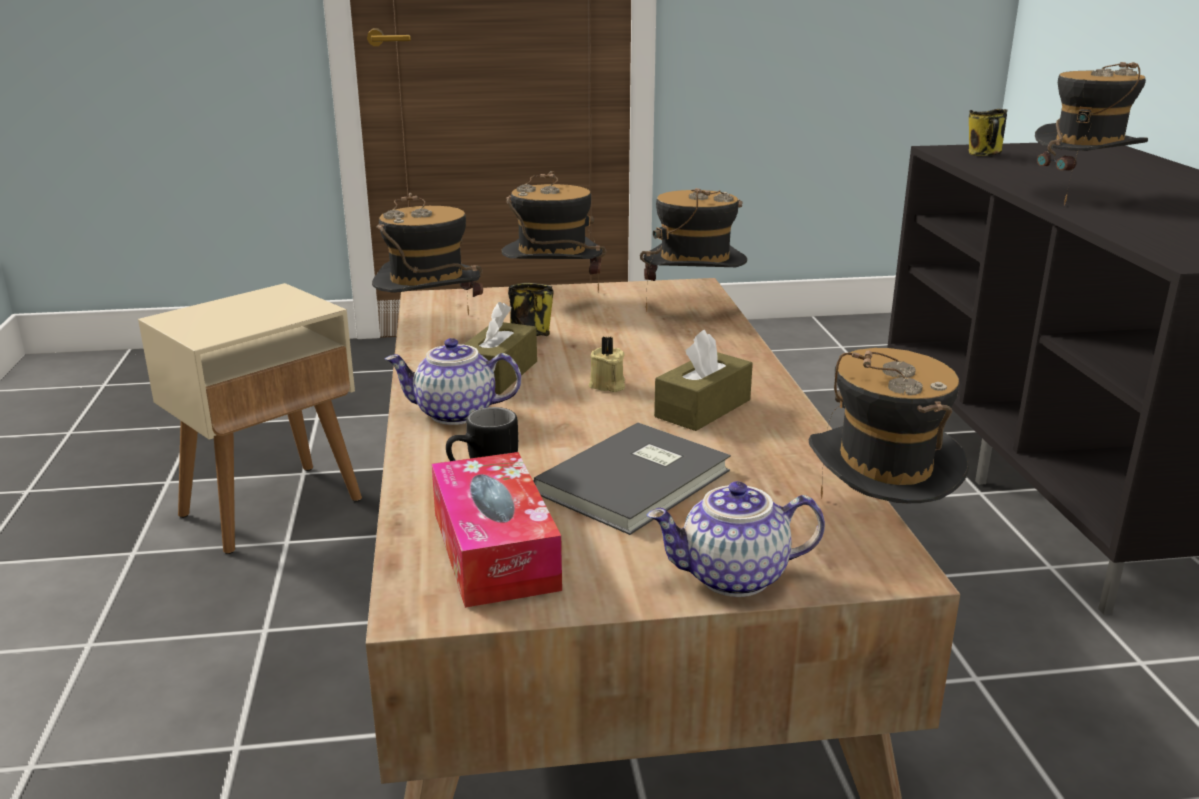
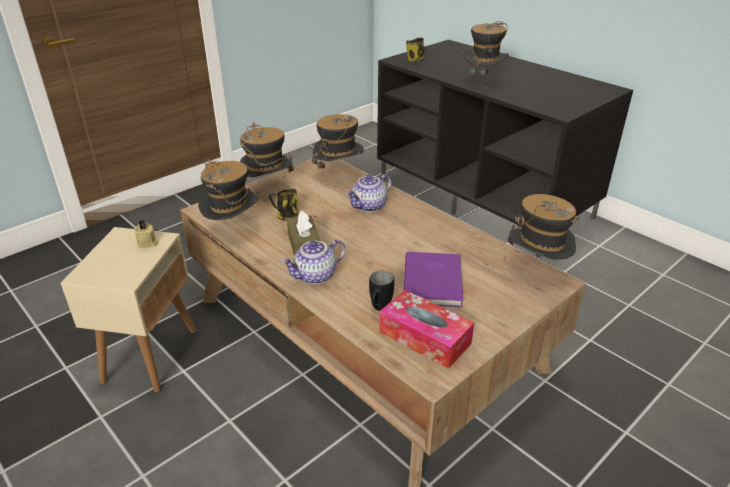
camera: 35 degrees left, 10 degrees up
(607, 385) = (359, 234): beige candle -> beige candle (147, 243)
(639, 482) = (434, 280): grey book -> purple book
(703, 408) = (412, 232): brown tissue box -> none
(733, 578) = (517, 310): teapot -> teapot (369, 206)

